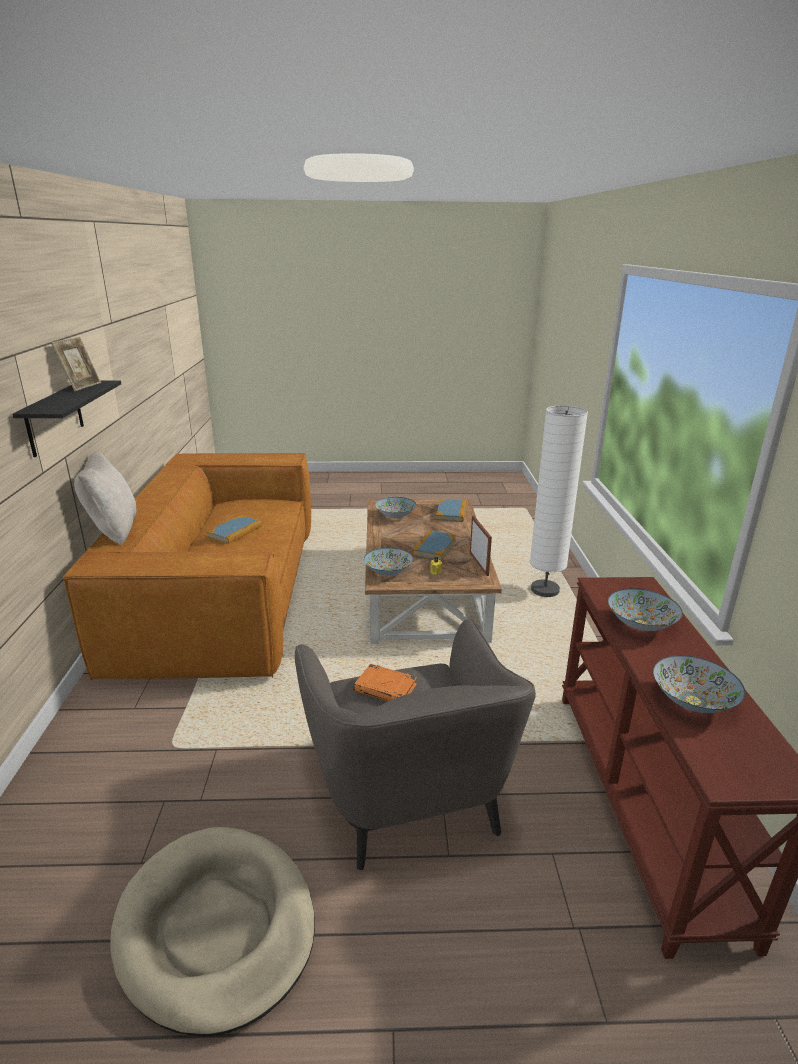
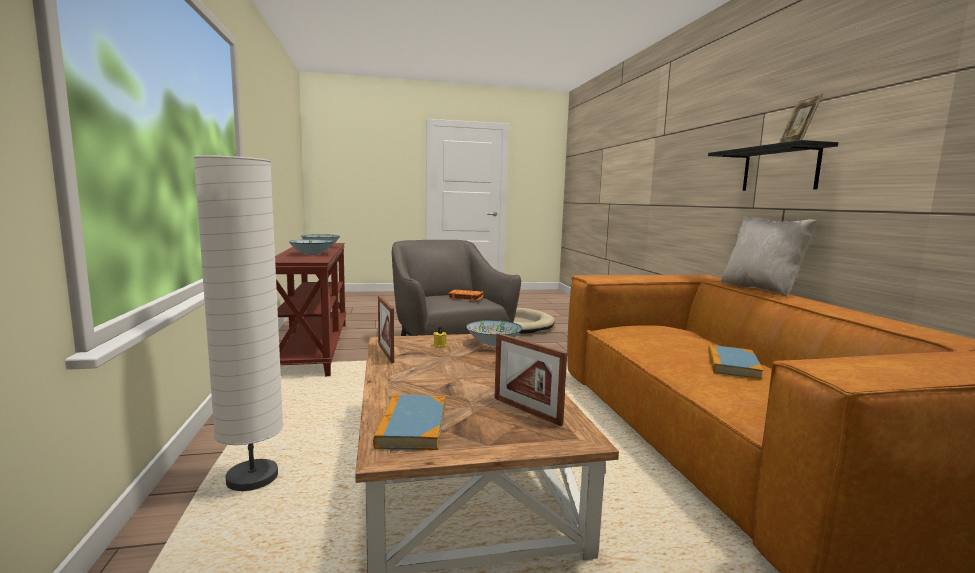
camera: 170 degrees right, 15 degrees down
(395, 516) = (526, 411): bowl -> picture frame
(434, 547) = (443, 366): book -> none

